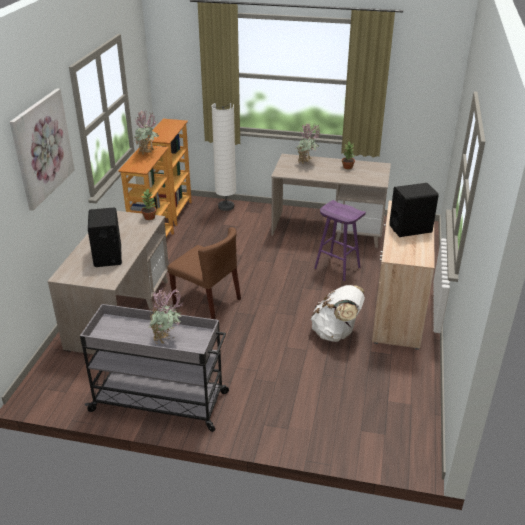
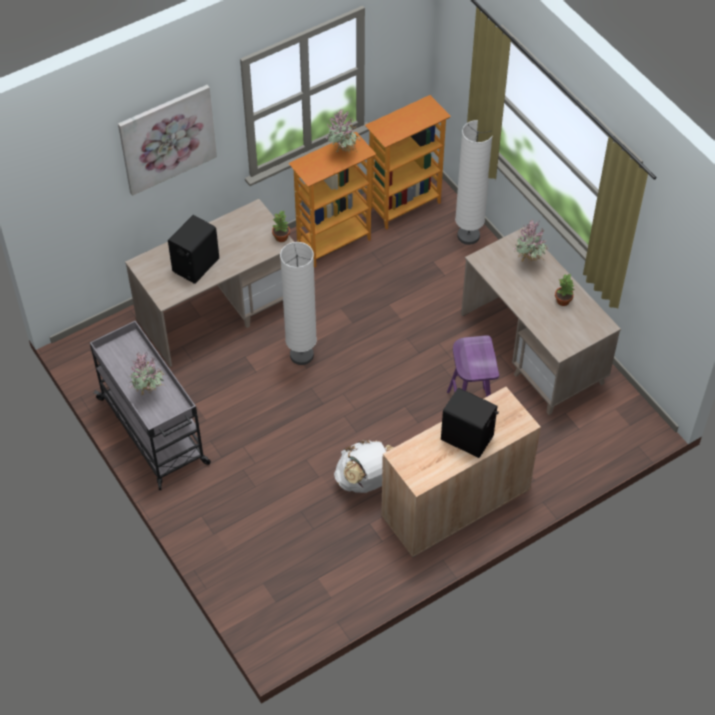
camera: 45 degrees right, 20 degrees up
(207, 301) = (301, 355): brown chair -> white floor lamp

